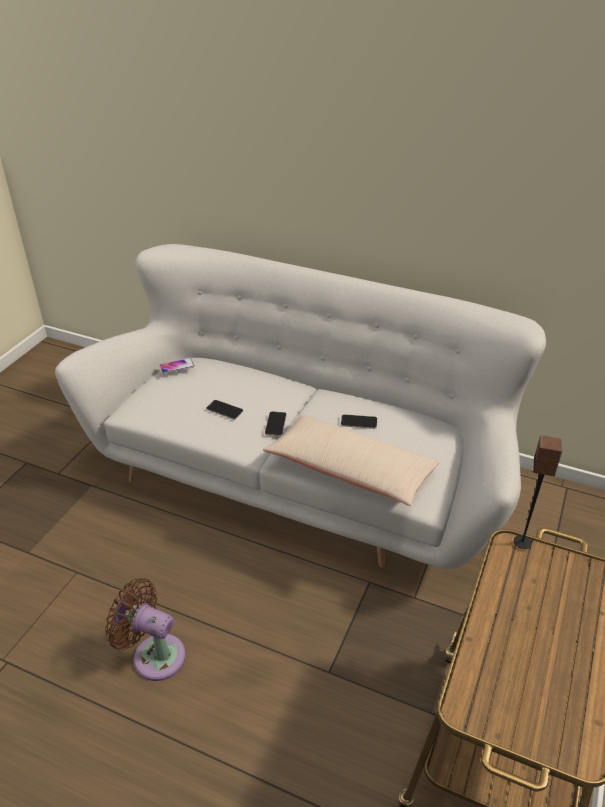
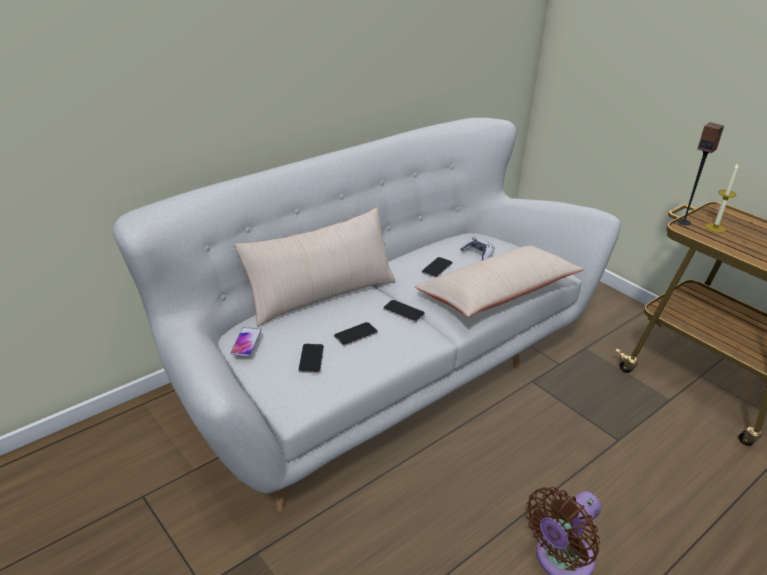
camera: 65 degrees left, 5 degrees down
(181, 400) = (311, 359): none -> phone
(268, 377) = (320, 294): none -> beige pillow
(409, 439) = (478, 253): none -> game controller
(540, 575) = (715, 228): none -> candle

